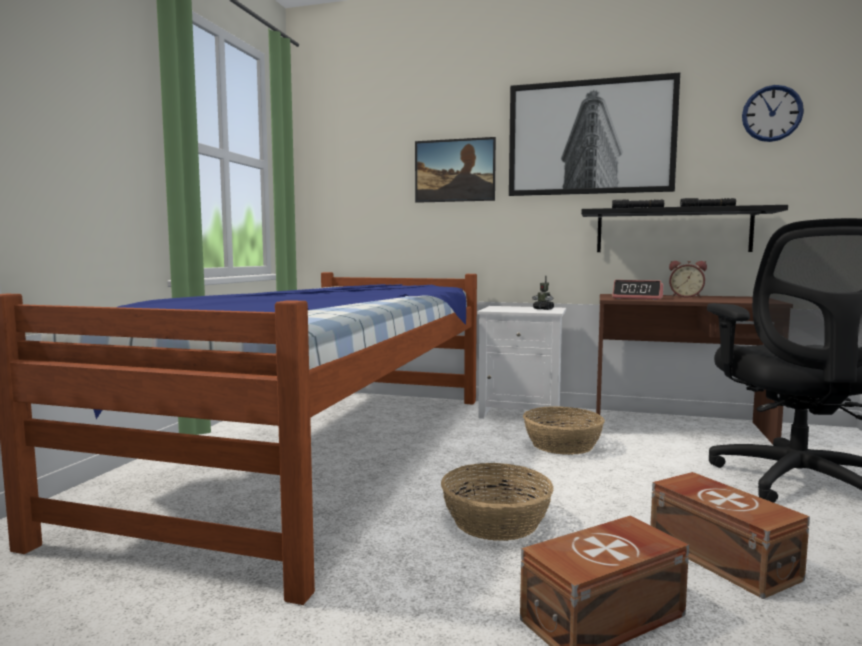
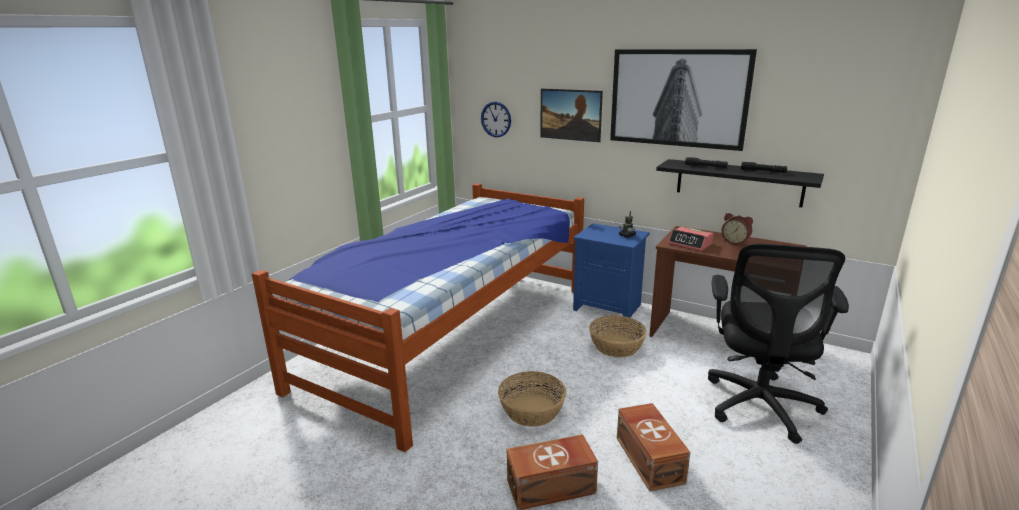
camera: 15 degrees right, 15 degrees up
(522, 413) = (609, 307): white nightstand -> blue nightstand
(772, 113) = (833, 92): wall clock -> wall clock (496, 119)

